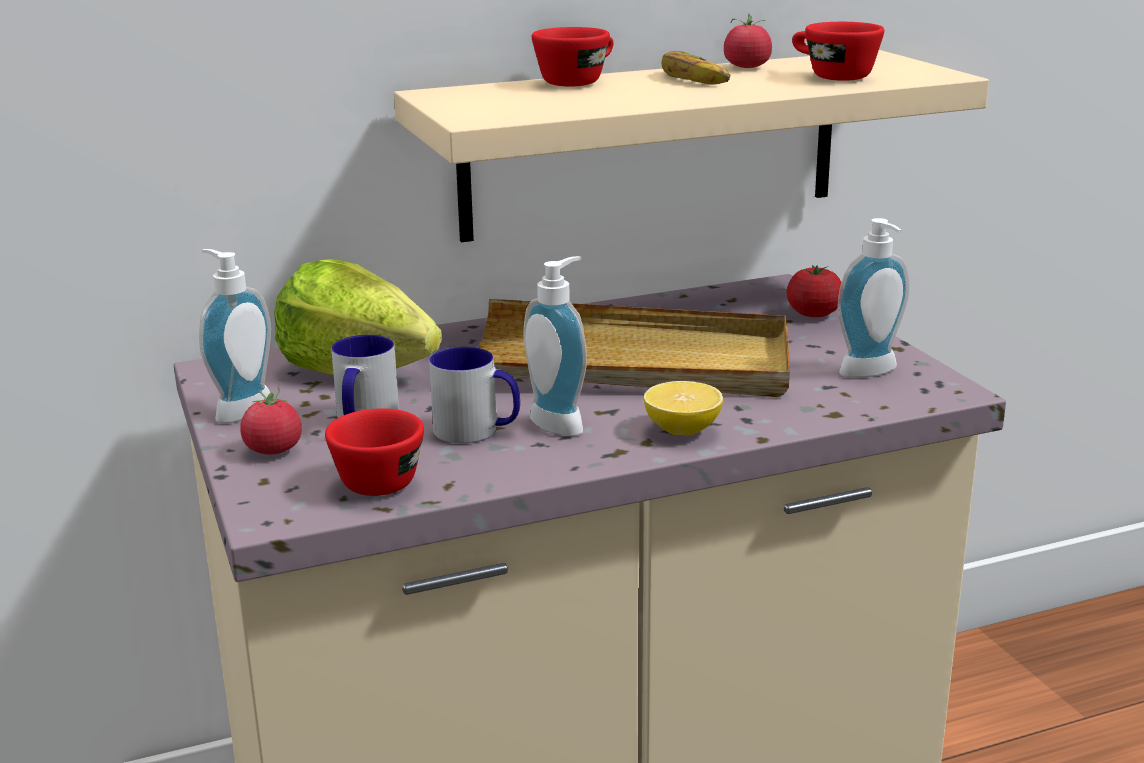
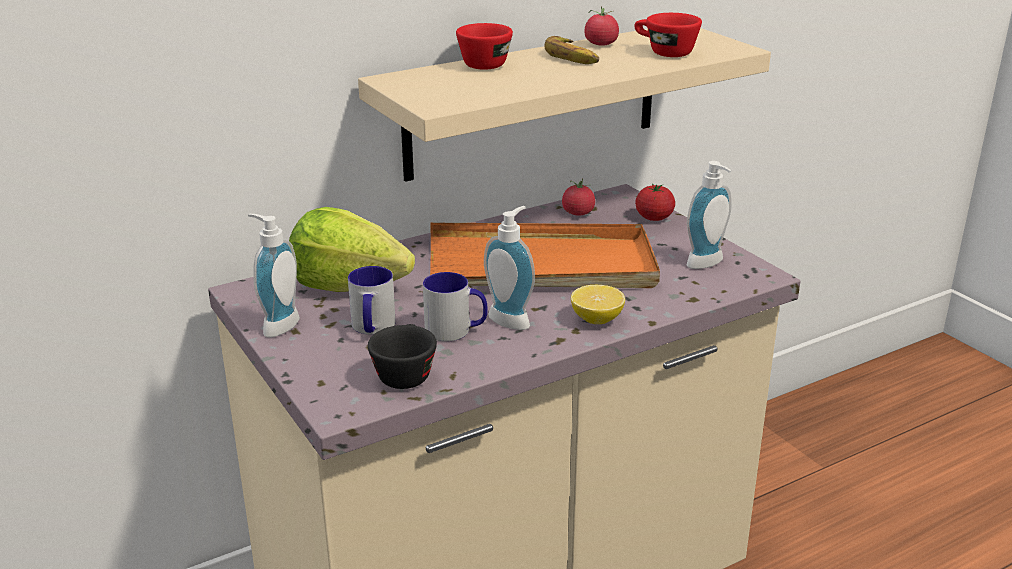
camera: 10 degrees left, 5 degrees up
(273, 450) = (317, 357): tomato -> tomato (578, 213)
(382, 477) = (404, 373): red cup -> black cup
(629, 362) = (541, 266): beige tray -> orange tray

